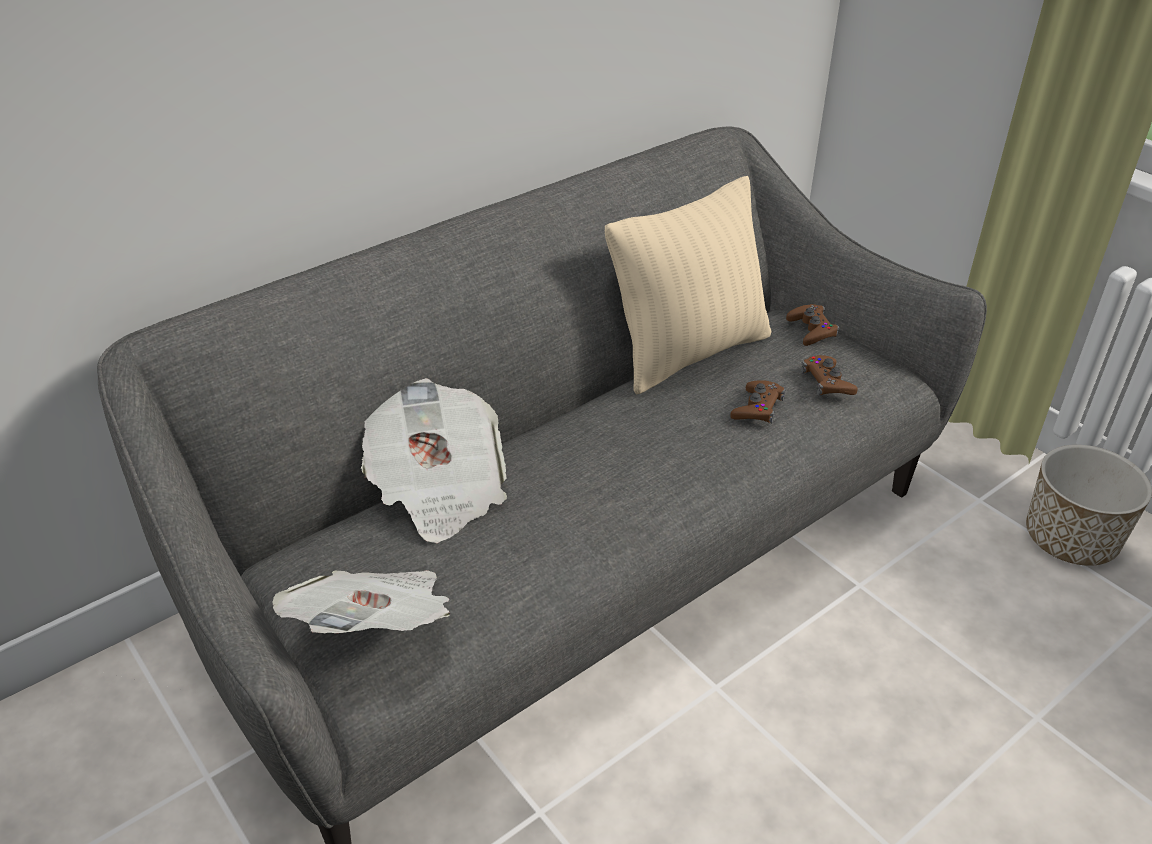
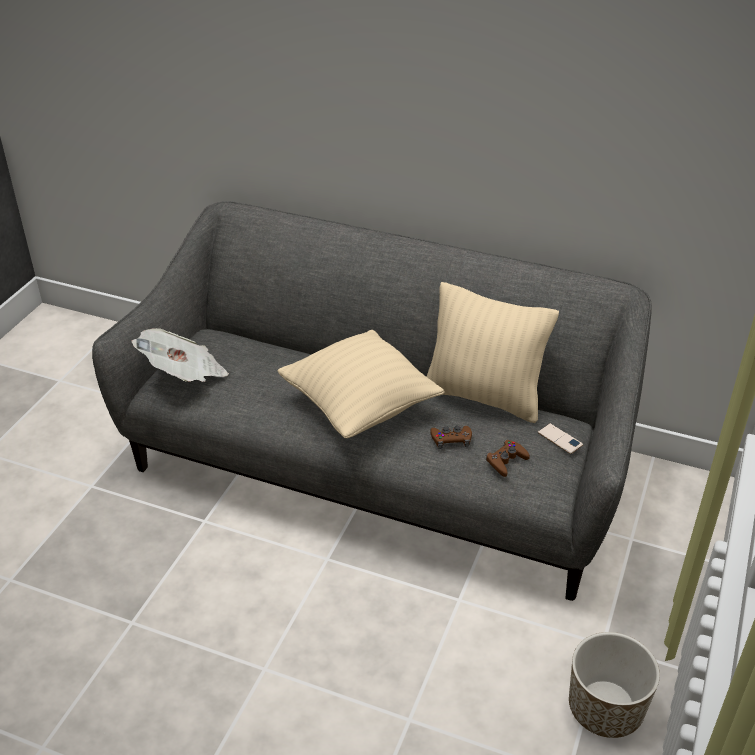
camera: 60 degrees right, 0 degrees up
(438, 489) = (286, 354): newspaper -> none
(630, 461) = (360, 407): none -> beige pillow
(811, 330) = (560, 439): brown game controller -> phone

